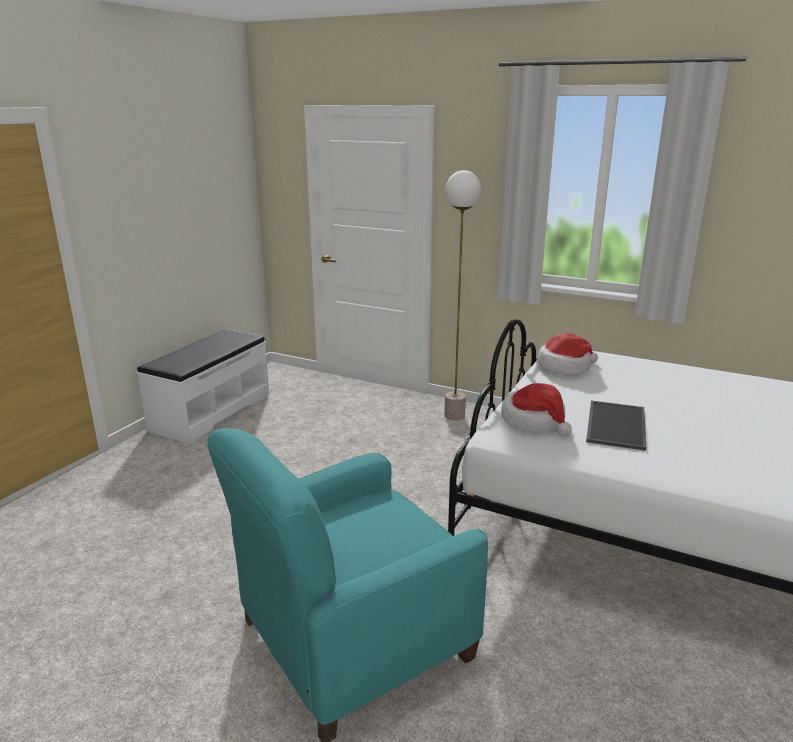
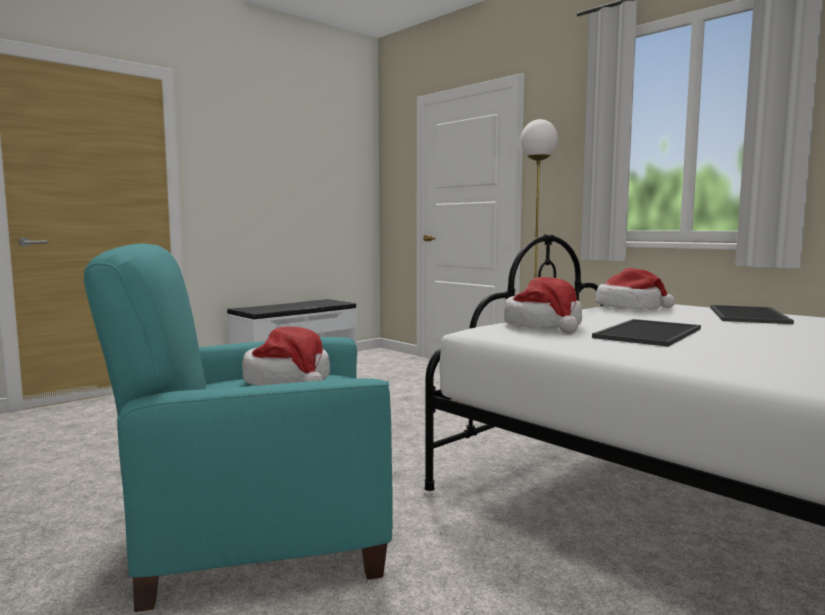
camera: 20 degrees right, 15 degrees down
(363, 519) = (289, 381): none -> hat
(657, 373) = (750, 315): none -> tray

